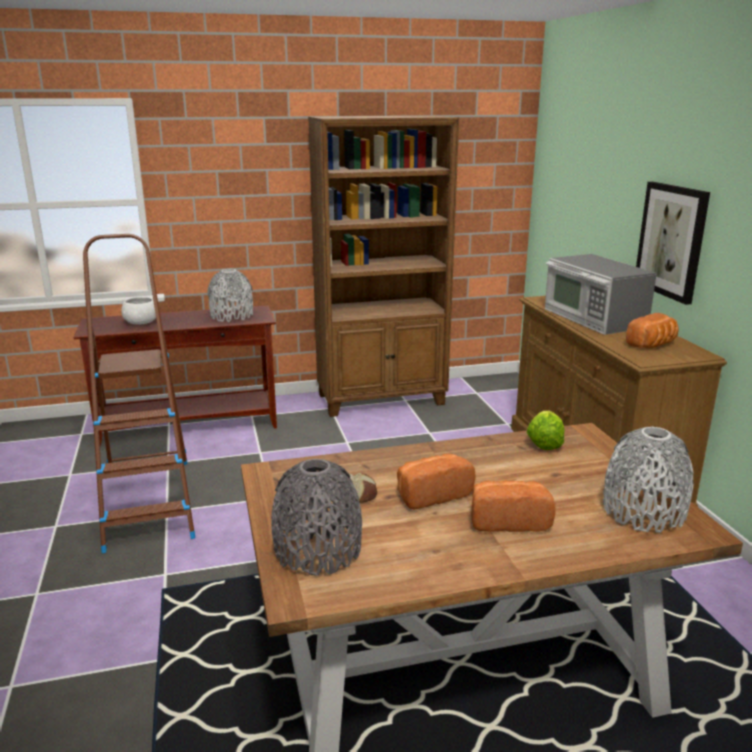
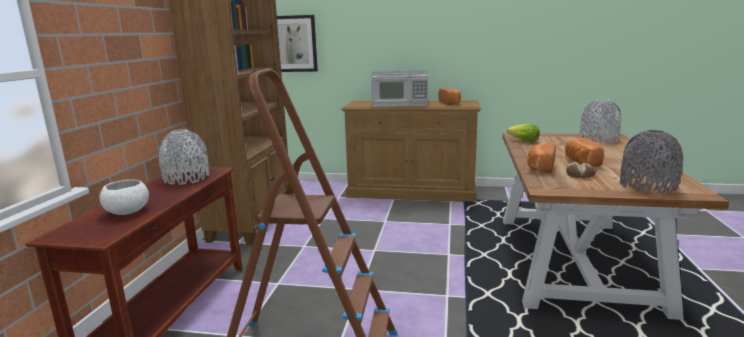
camera: 65 degrees left, 5 degrees down
(508, 520) = (608, 155): bread -> bread (540, 168)
(671, 241) = (421, 53): picture -> picture (294, 44)

